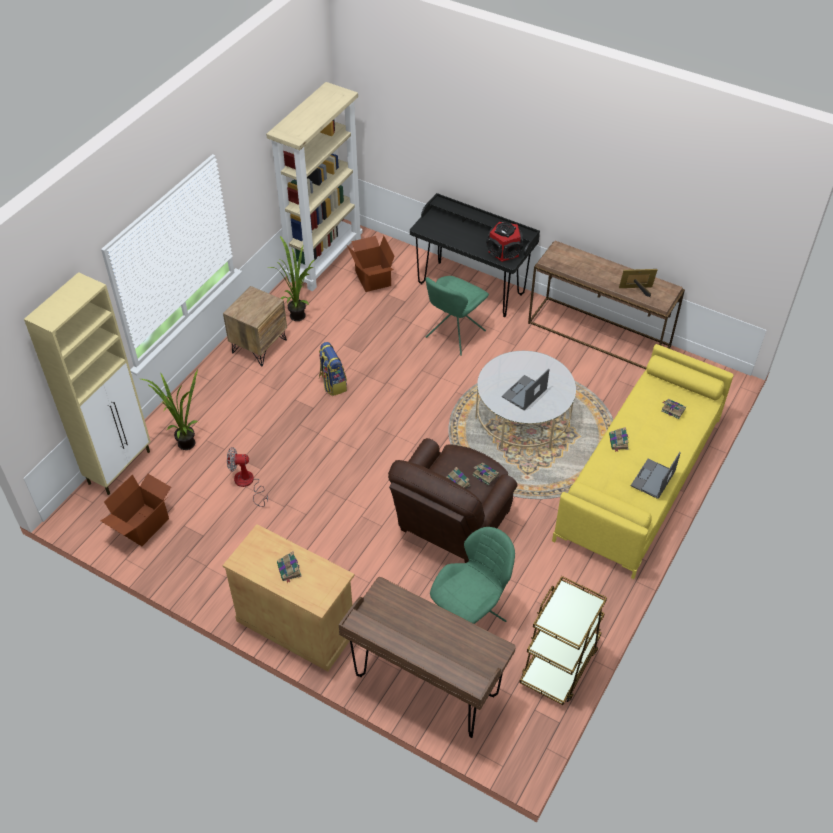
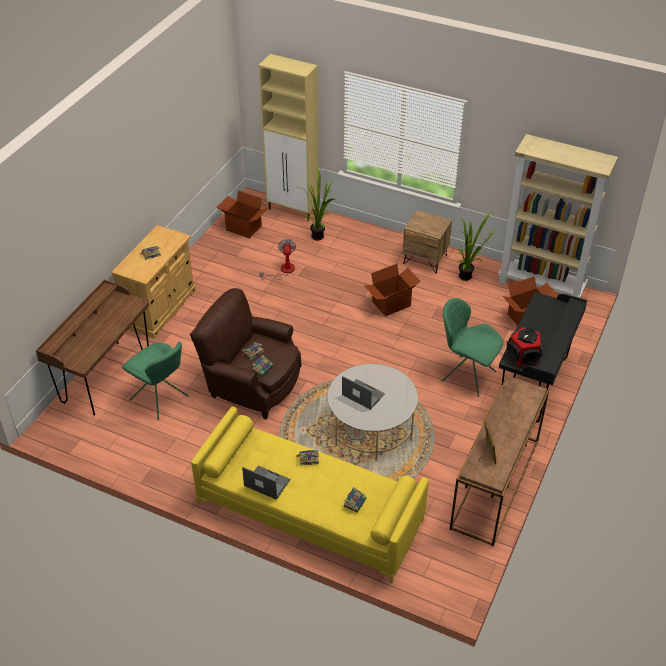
camera: 85 degrees right, 5 degrees down
(332, 384) = (391, 304): backpack -> cardboard box
(559, 664) = (118, 453): brown cart -> none

